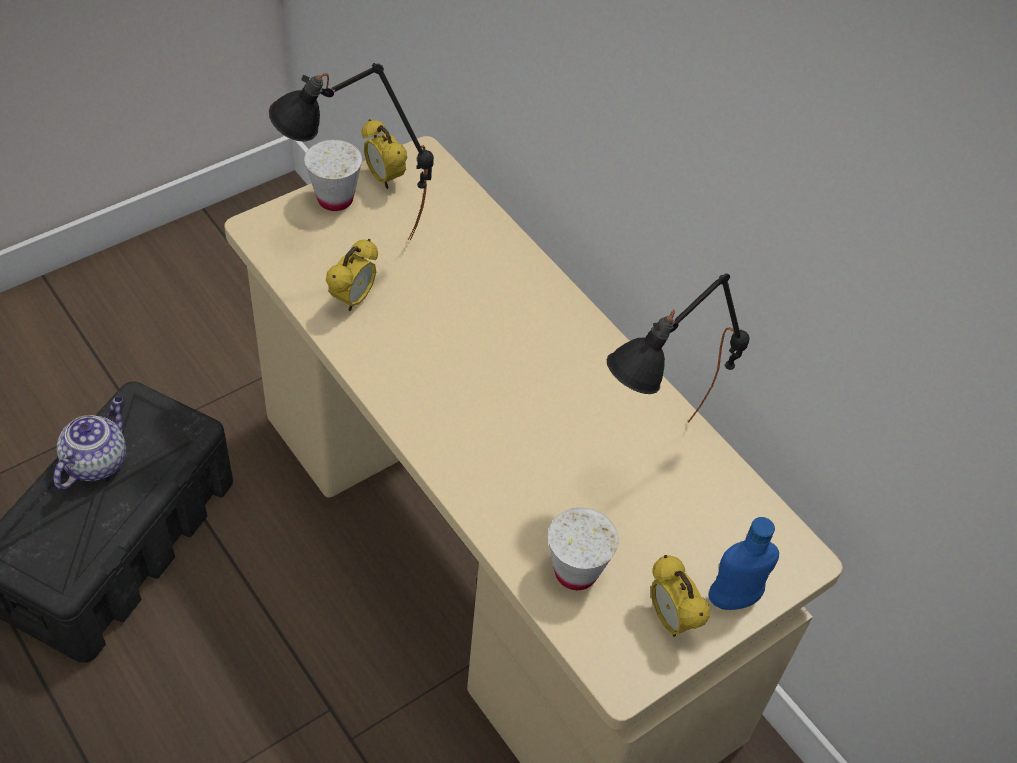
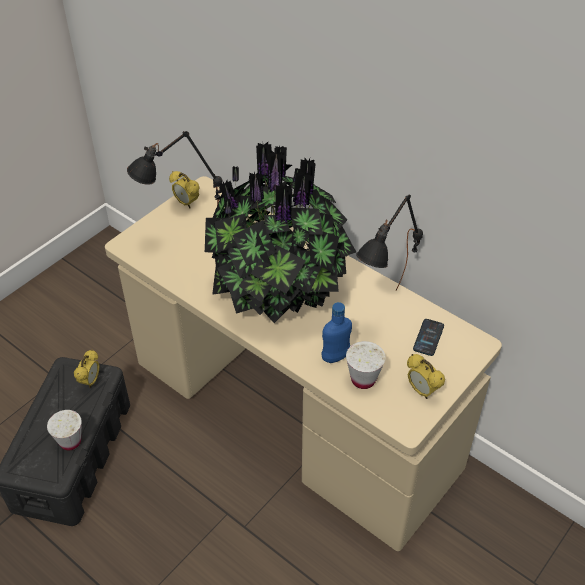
camera: 10 degrees left, 5 degrees down
(96, 461) = (53, 405): teapot -> none
(335, 199) = (163, 220): white cup -> white cup (70, 441)
(353, 299) = (192, 270): alarm clock -> alarm clock (90, 381)
(488, 372) = (280, 290): none -> potted plant
(715, 524) = (428, 337): none -> phone
(733, 599) = (450, 372): blue bottle -> blue bottle (335, 357)

